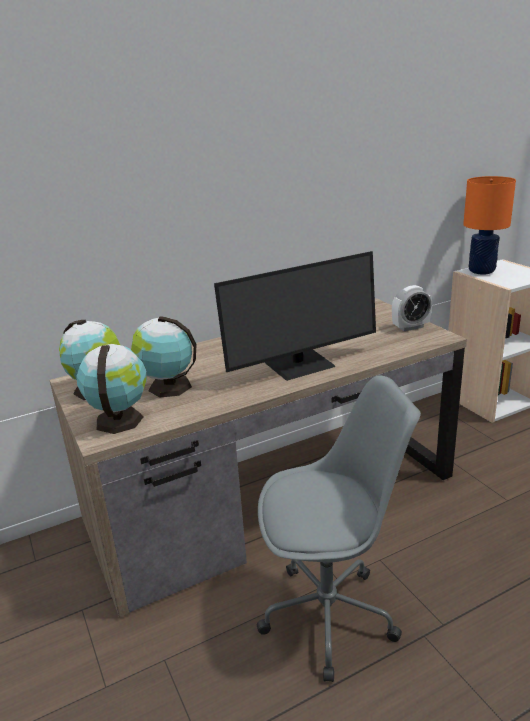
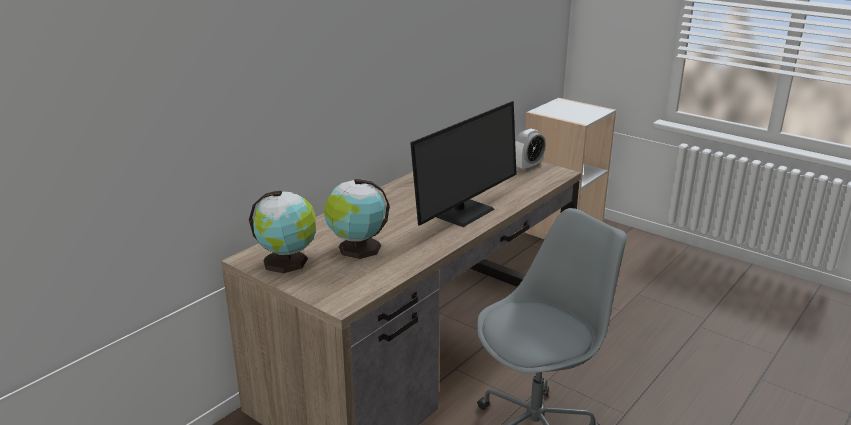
camera: 25 degrees left, 0 degrees up
(119, 419) = (341, 283): globe -> none
(482, 272) = (551, 111): orange table lamp -> none

